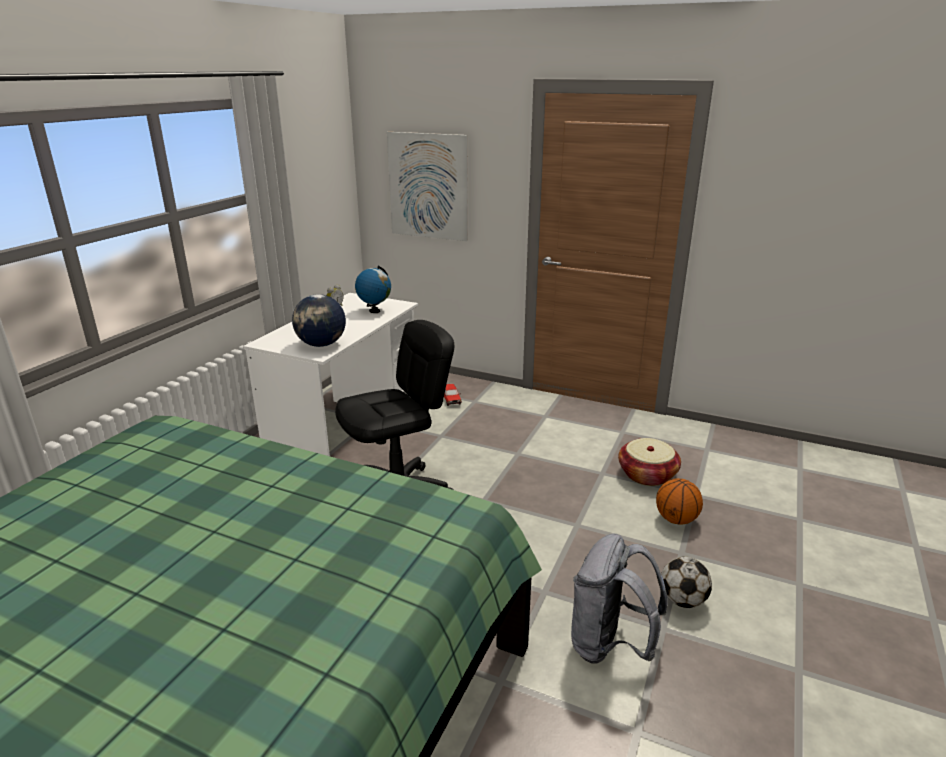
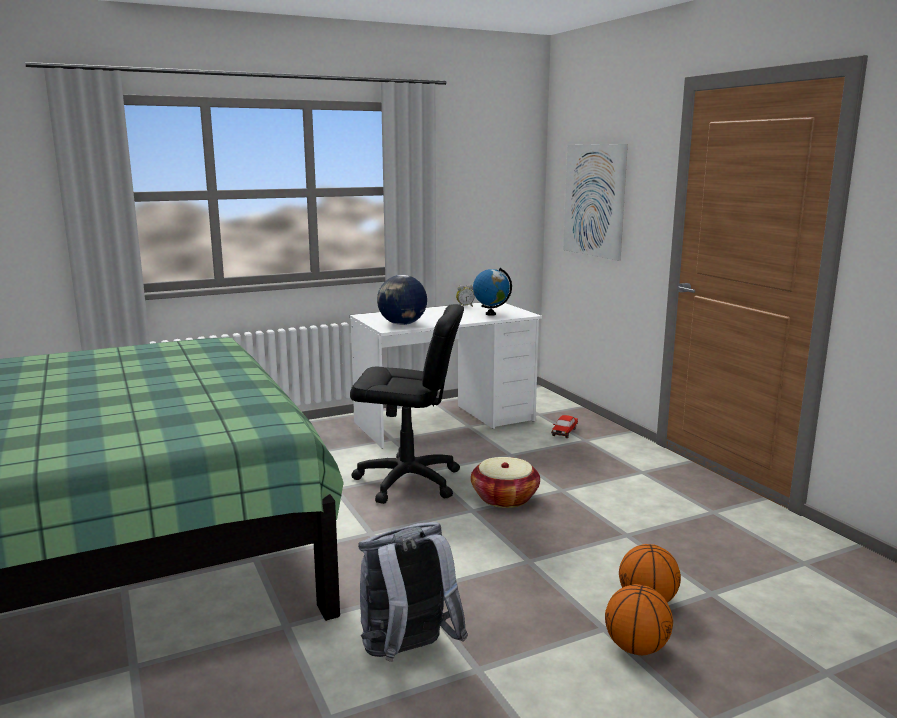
camera: 40 degrees right, 10 degrees down
(647, 475) = (679, 555): basket -> basket (505, 498)
(682, 600) = (536, 661): football -> none
(713, 556) = (636, 648): none -> basketball

